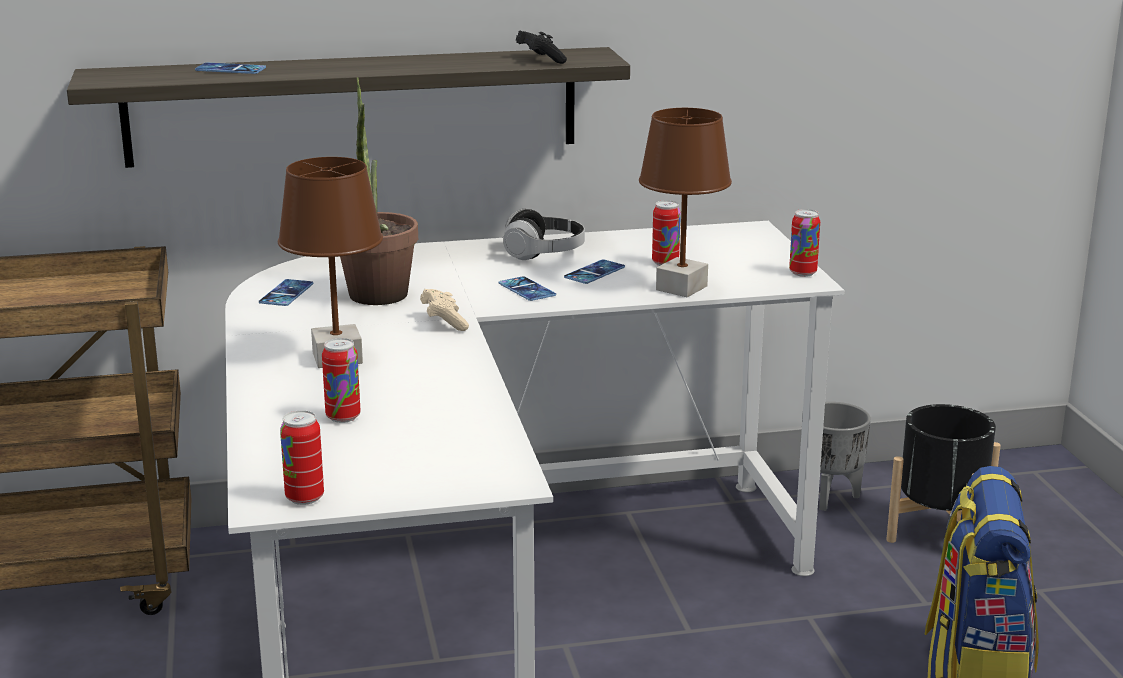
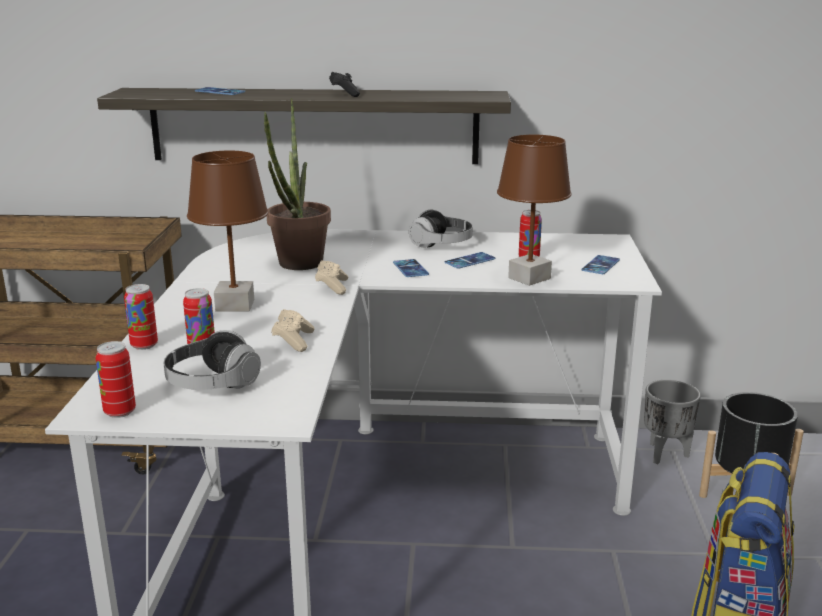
camera: 15 degrees right, 0 degrees up
(286, 293) = (238, 256): phone -> phone (600, 265)
(391, 454) = (212, 384): none -> headphones
(448, 393) = (293, 341): none -> beige game controller
(540, 60) = (445, 96): black game controller -> black game controller (344, 94)
(803, 273) = (634, 275): can -> can (144, 345)

